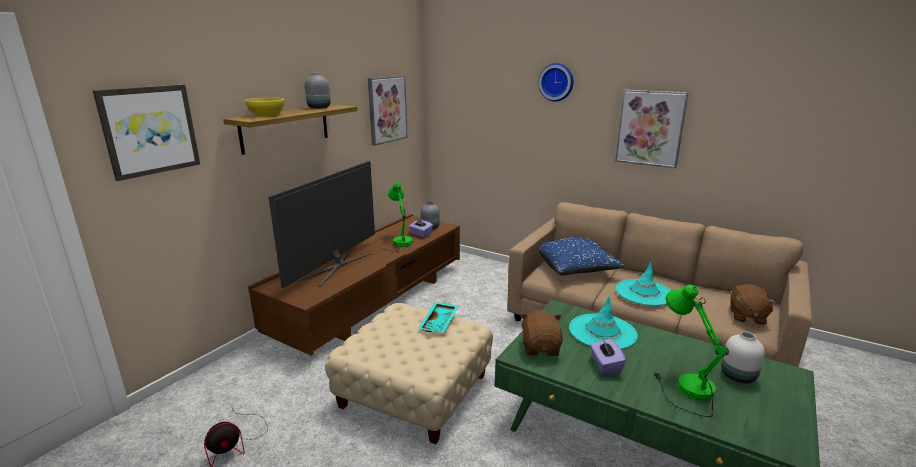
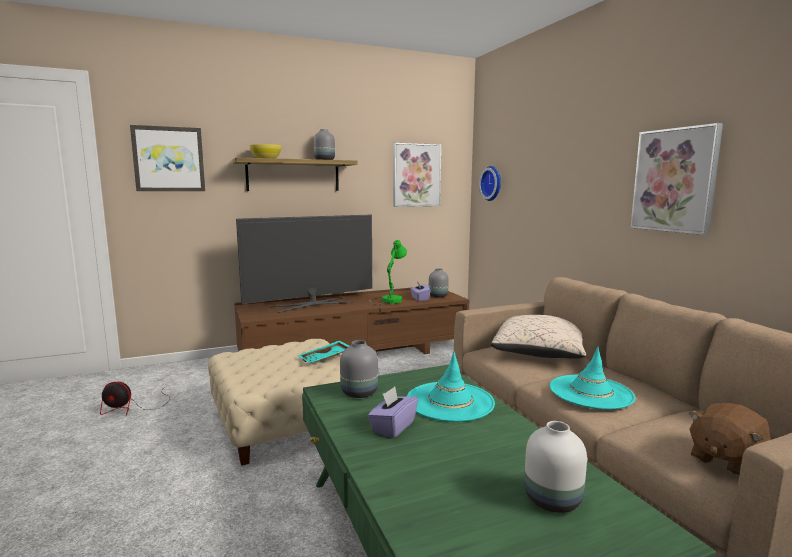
camera: 35 degrees right, 10 degrees down
(541, 348) = (358, 393): brown plush toy -> grey vase
(556, 82) = (575, 135): wall clock -> wall clock (492, 183)
(576, 268) = (540, 353): blue pillow -> beige pillow
(682, 388) = (444, 478): green table lamp -> none

